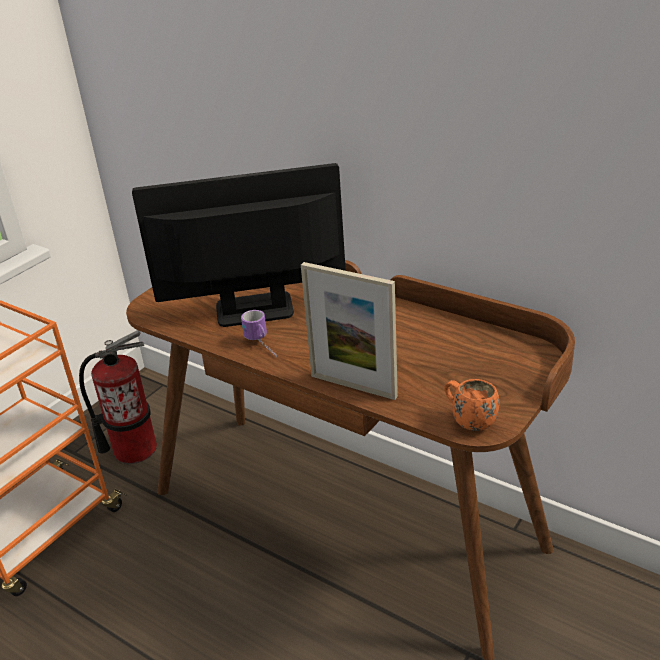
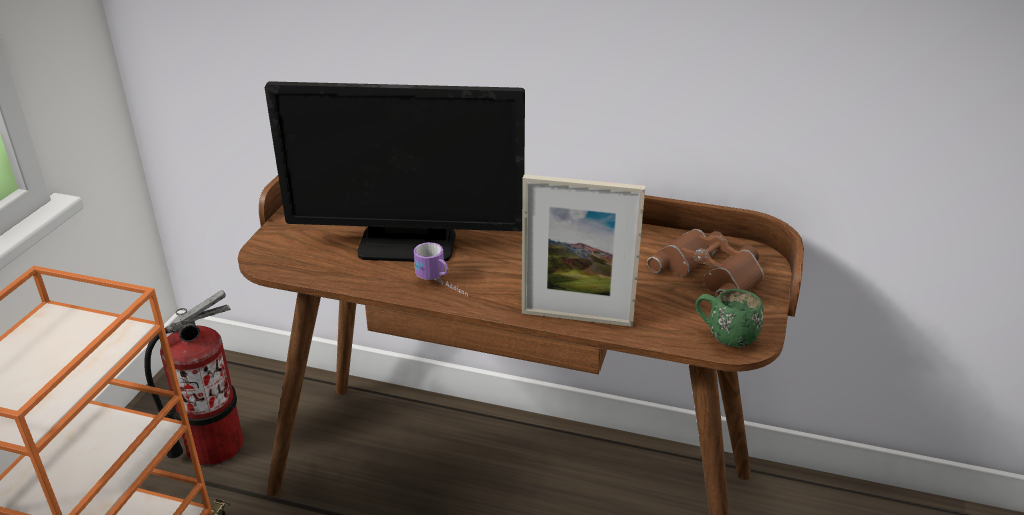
camera: 20 degrees left, 0 degrees up
(254, 309) = (407, 244): monitor -> monitor turned 150 degrees counterclockwise
(468, 420) = (724, 337): orange mug -> green mug
(489, 363) = (711, 272): none -> brown binoculars

